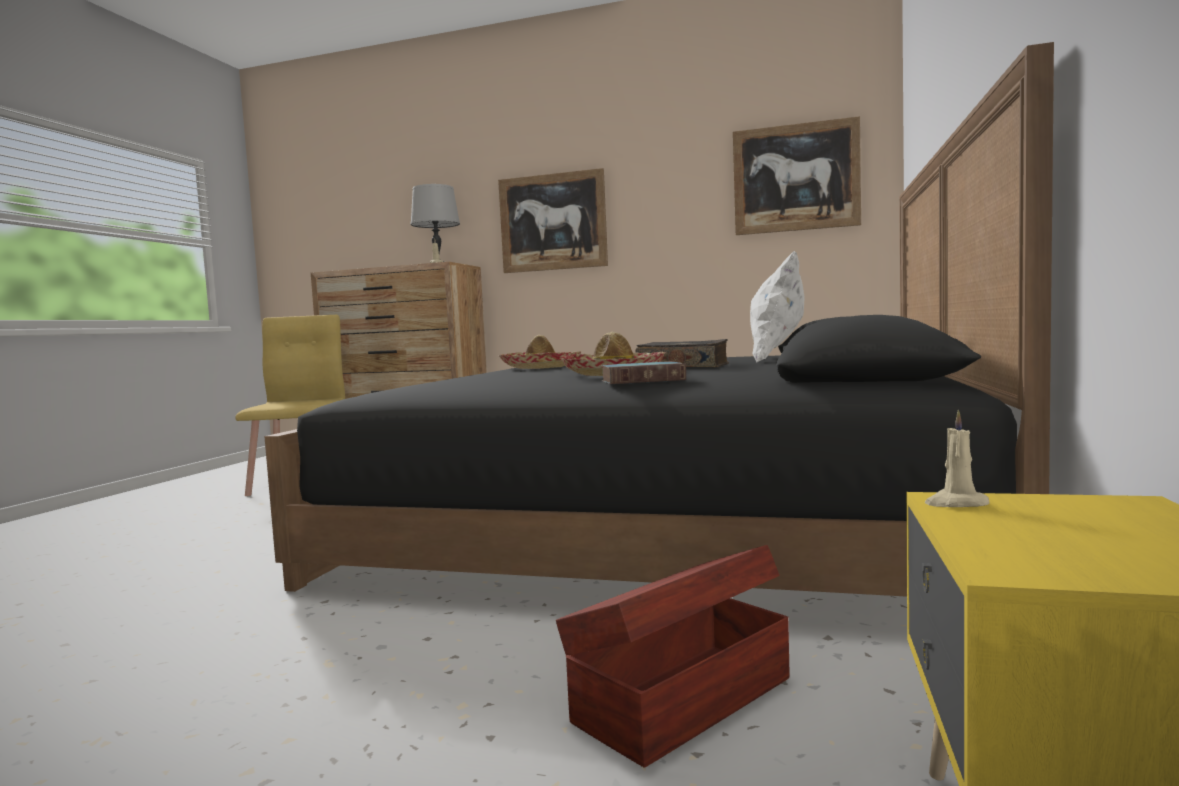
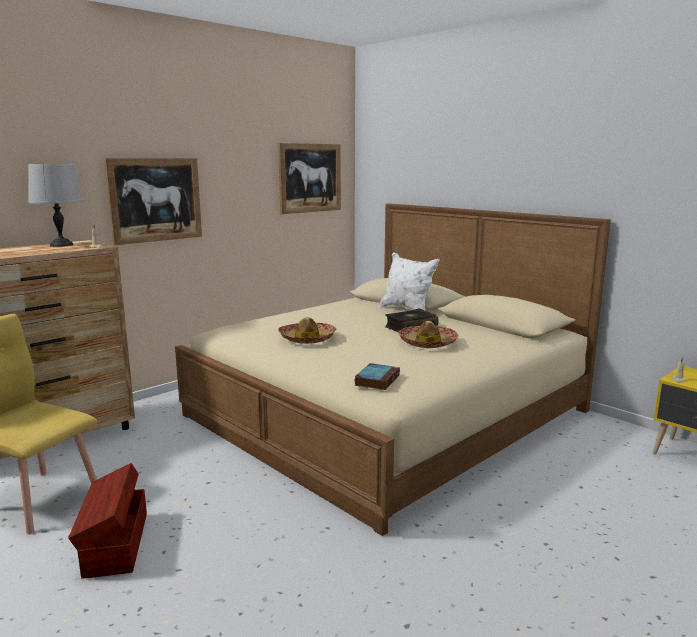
camera: 60 degrees left, 10 degrees up
(644, 380) = (483, 348): book -> book (377, 380)
(667, 520) = (386, 412): black bed -> beige bed
(680, 699) = (593, 470): brown storage box -> brown storage box (114, 544)

